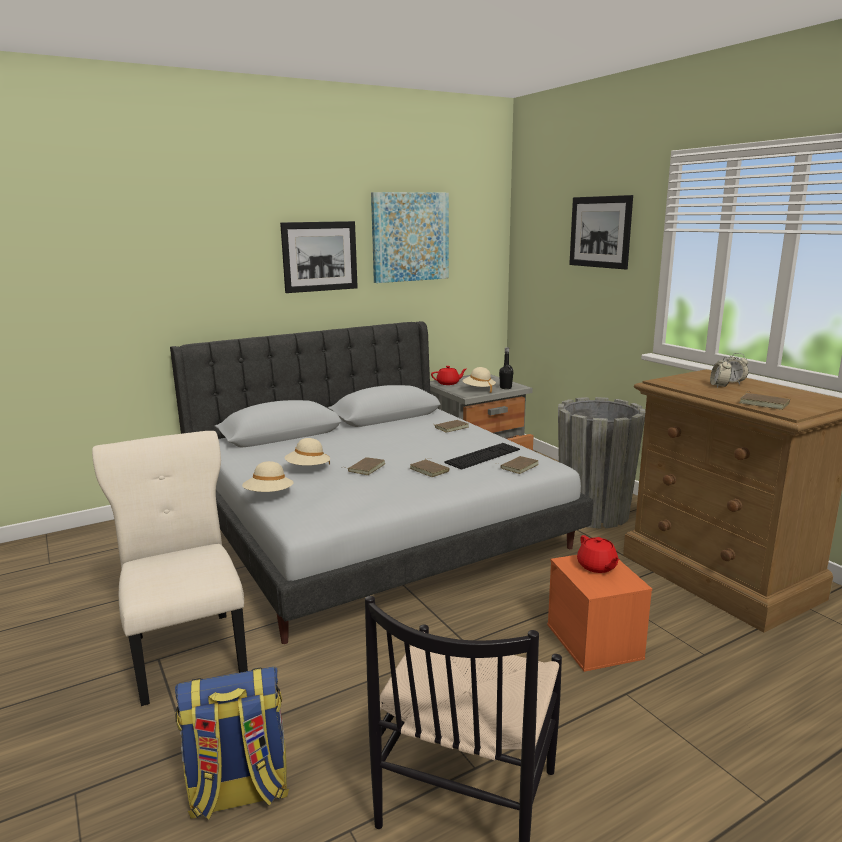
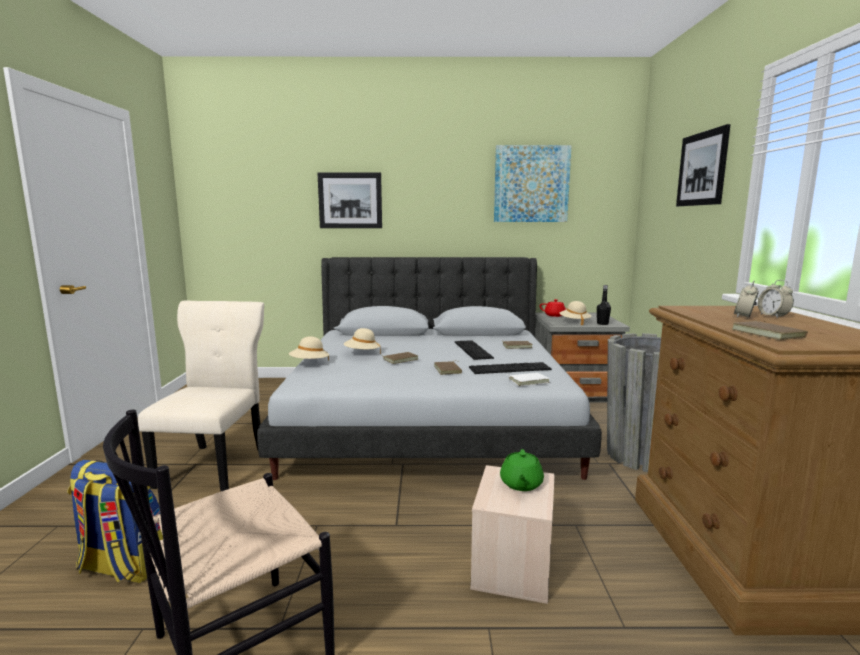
camera: 30 degrees right, 5 degrees down
(320, 256) = (446, 197): picture -> picture (350, 200)
(416, 440) = (473, 350): none -> keyboard
(518, 466) = (528, 381): brown book -> white book
(595, 641) = (514, 567): orange storage box -> beige storage box
(597, 567) = (521, 484): red teapot -> green teapot

